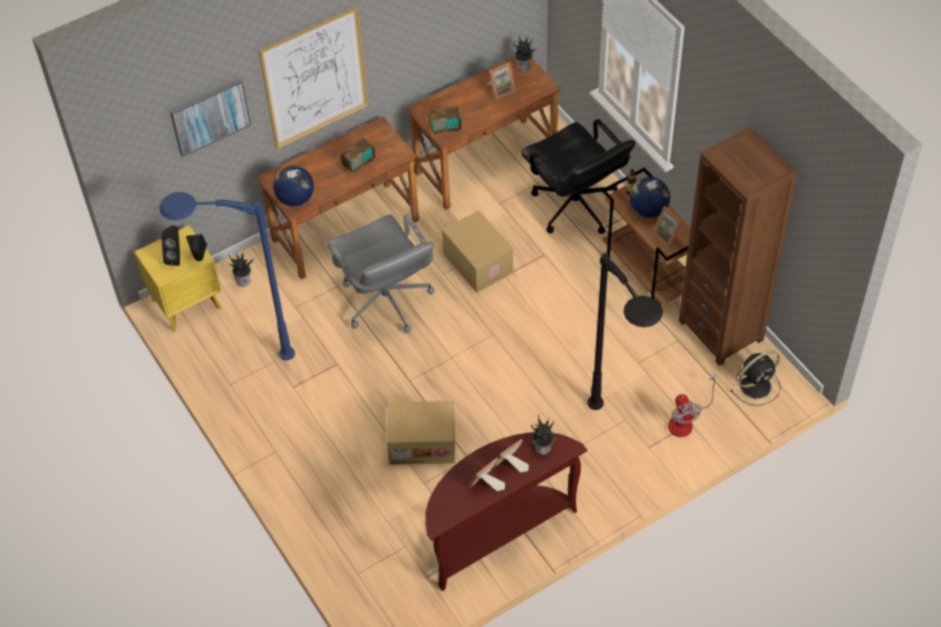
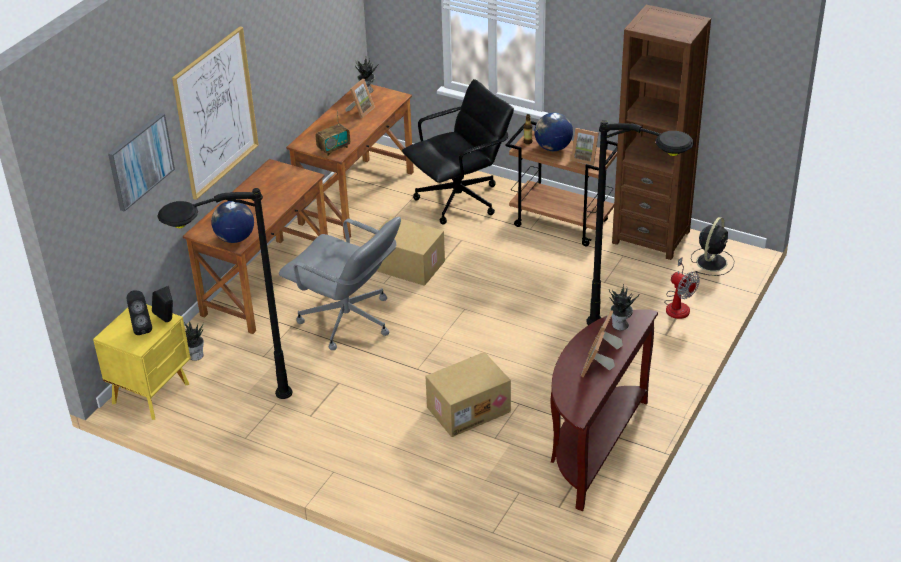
camera: 30 degrees left, 15 degrees down
(237, 357) = (235, 414): blue floor lamp -> black floor lamp
(358, 163) = (274, 196): radio -> none
(575, 207) = (460, 200): black office chair -> black office chair turned 60 degrees counterclockwise

